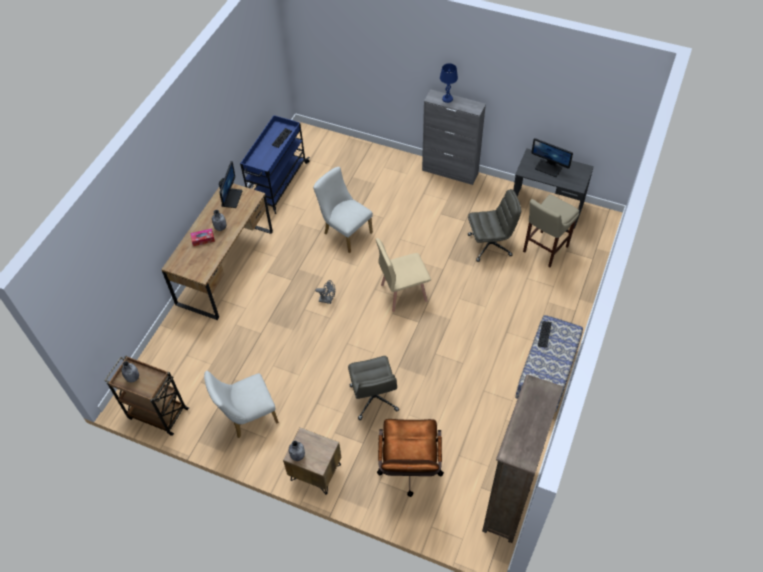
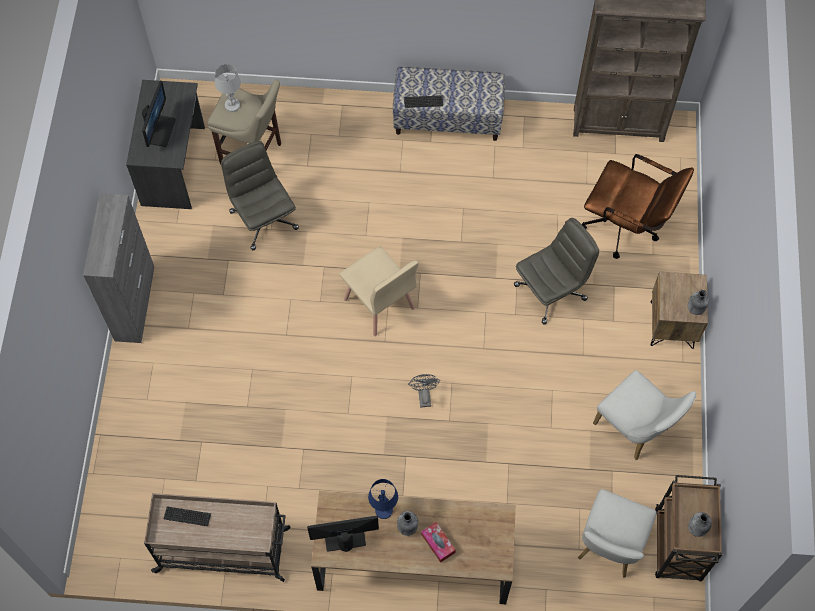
camera: 110 degrees left, 10 degrees up
(277, 184) = (224, 550): blue cart -> beige cart
(345, 232) = (294, 413): white chair -> white chair (609, 547)
(409, 471) = (627, 227): brown office chair -> brown office chair turned 45 degrees clockwise
(447, 99) = (101, 245): blue table lamp -> blue table lamp (384, 510)
(559, 207) = (232, 105): none -> white table lamp

